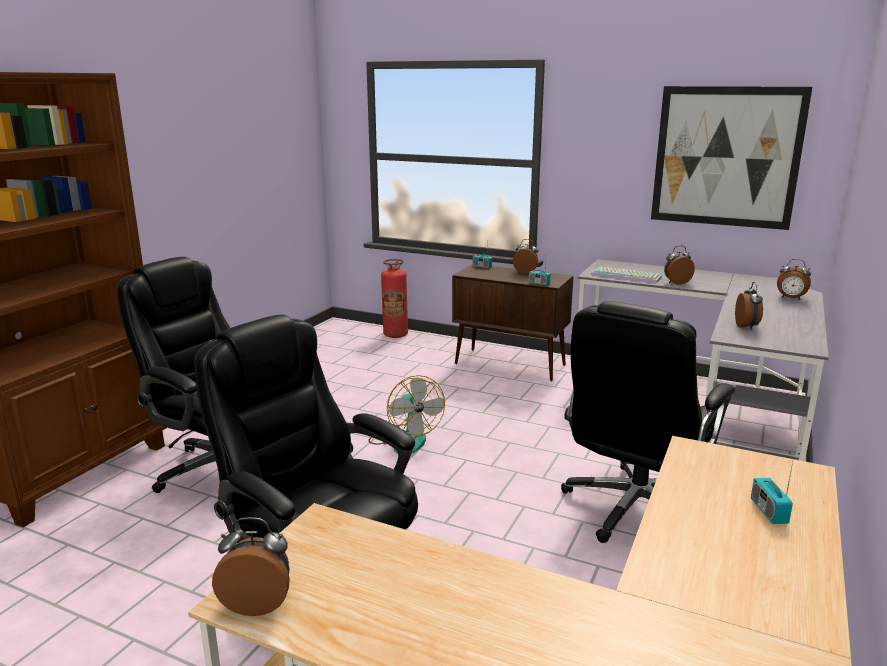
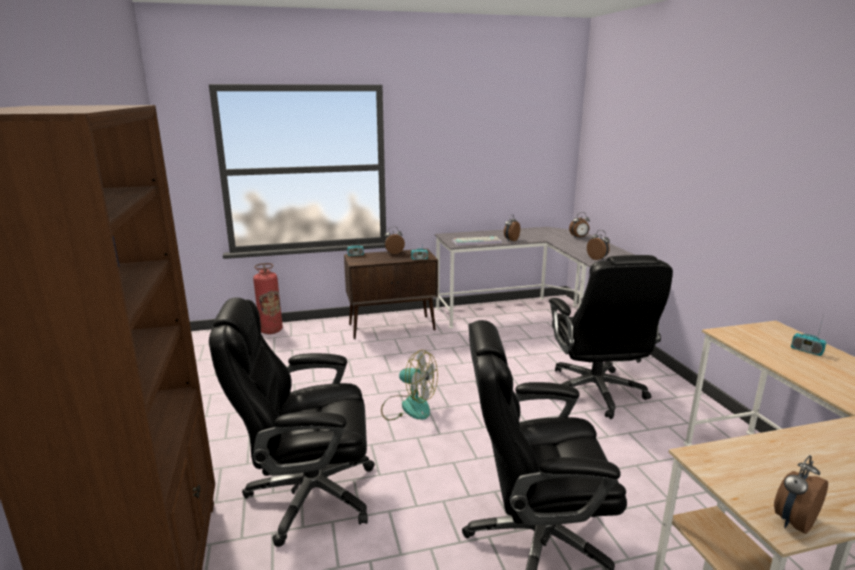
camera: 40 degrees left, 0 degrees up
(726, 157) = (513, 152): picture -> none

